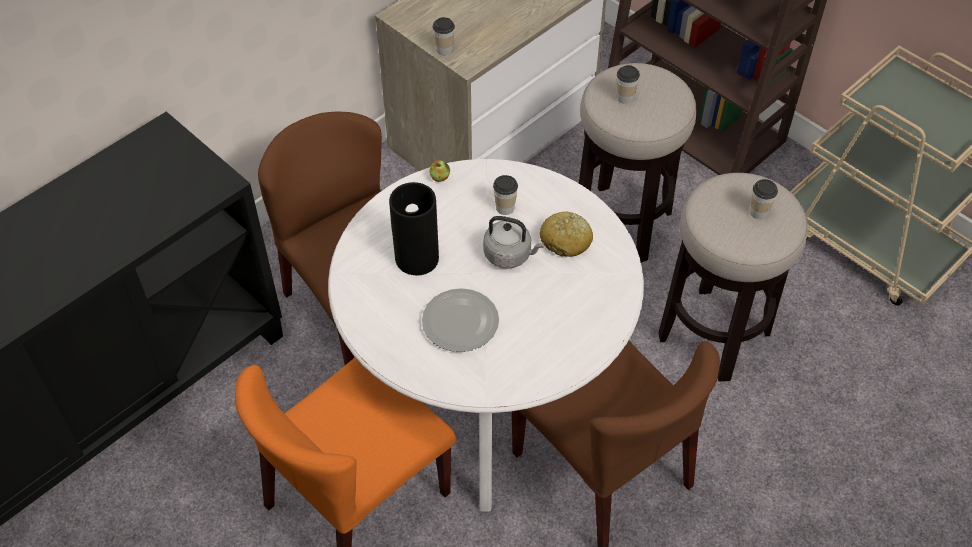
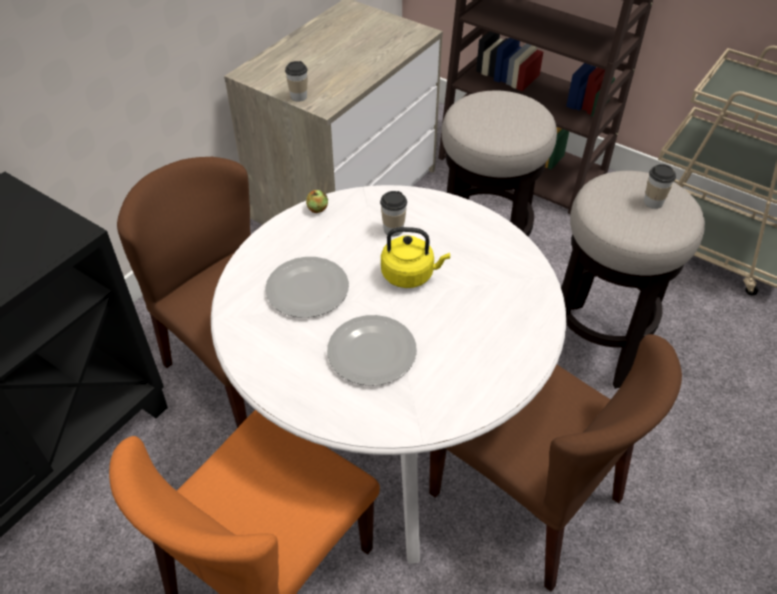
camera: 10 degrees left, 5 degrees down
(416, 257) = (307, 290): vase -> plate
(510, 255) = (410, 275): grey kettle -> yellow kettle
(566, 241) = (466, 253): bread -> none
(625, 97) = (487, 118): cup -> none

